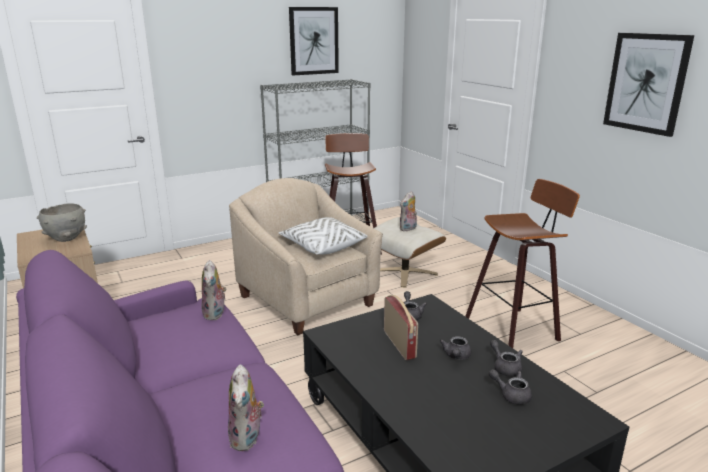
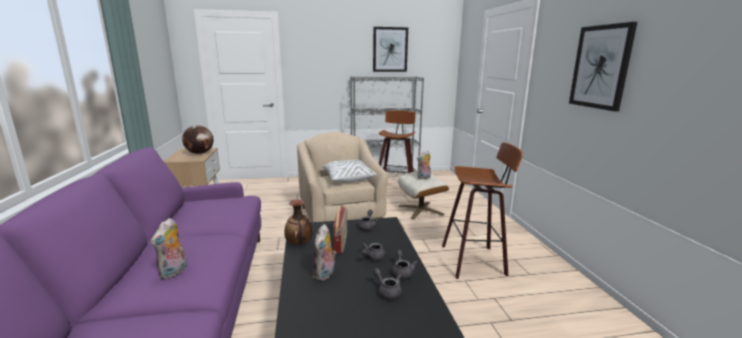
camera: 20 degrees right, 5 degrees down
(66, 238) = (200, 153): grey bowl -> globe
(215, 314) = (241, 204): plush toy -> plush toy (324, 274)
(349, 357) = (299, 244): none -> vase

